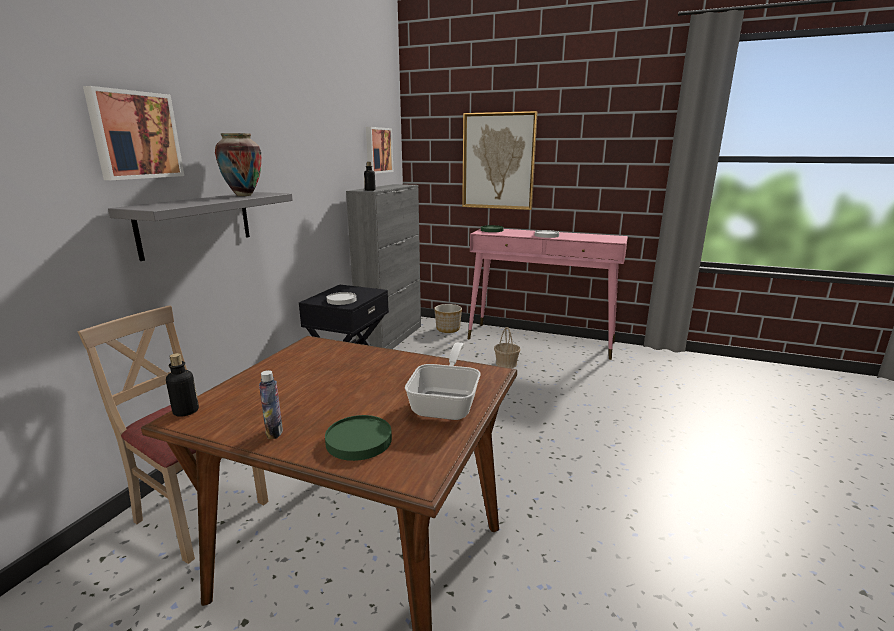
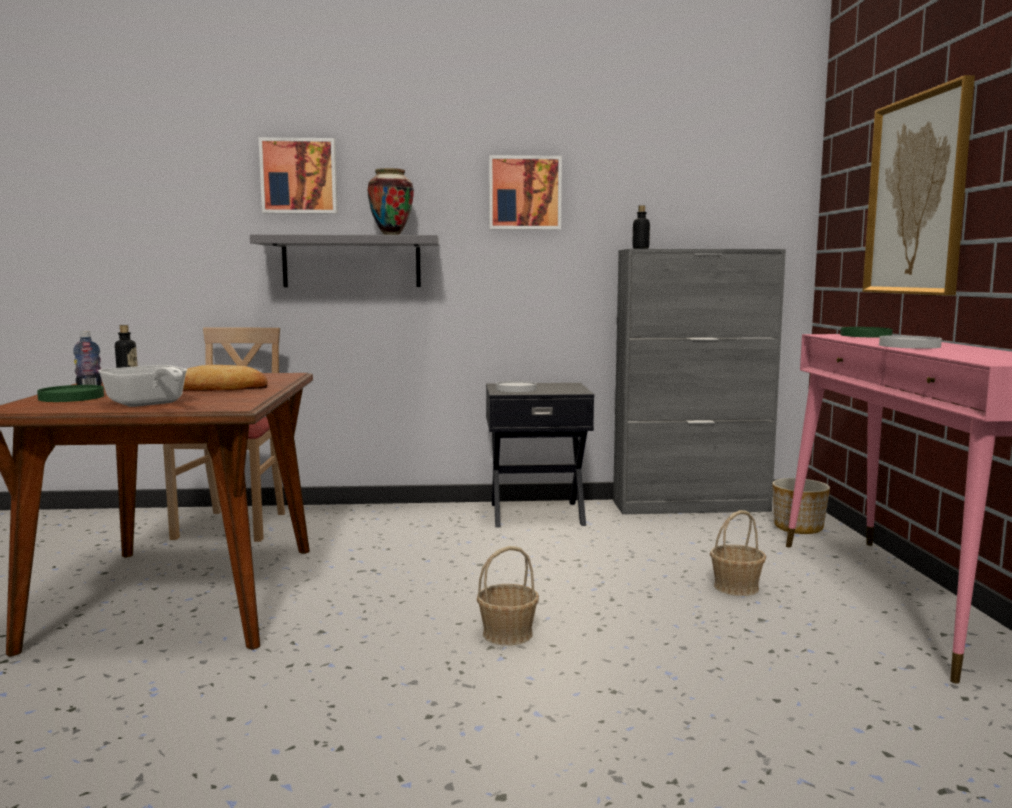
camera: 65 degrees right, 10 degrees down
(377, 150) = (729, 194): picture -> picture (524, 193)
(377, 371) = (221, 388): none -> bread
(447, 403) = (148, 404): frying pan -> frying pan turned 60 degrees clockwise
(525, 431) = (508, 634): none -> basket

